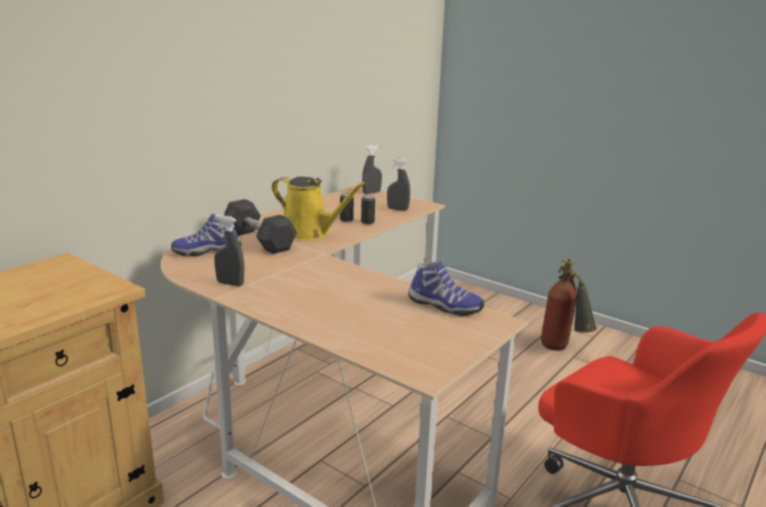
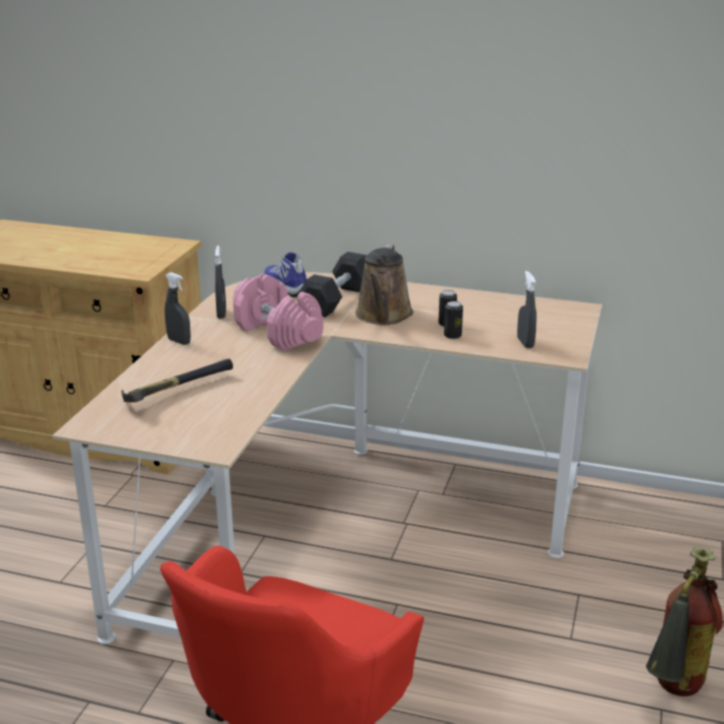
camera: 70 degrees right, 5 degrees up
(300, 269) = (279, 332): none -> pink dumbbell
(309, 233) = (383, 316): yellow watering can -> brown watering can
(371, 192) = (573, 317): grey spray bottle -> grey spray bottle (179, 341)
(382, 326) = (173, 392): none -> hammer
(444, 306) = (236, 414): shoe -> none

